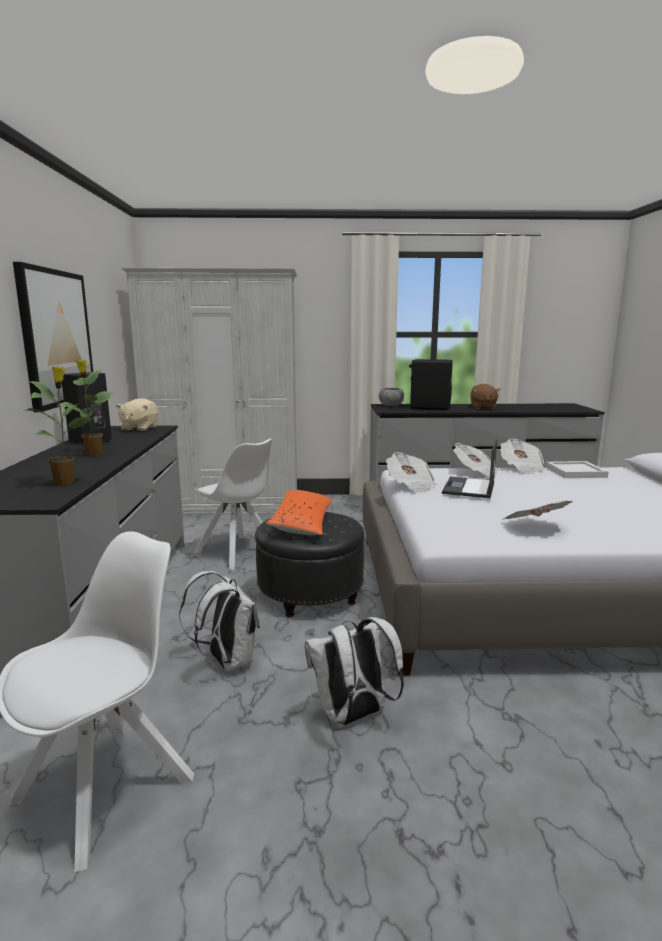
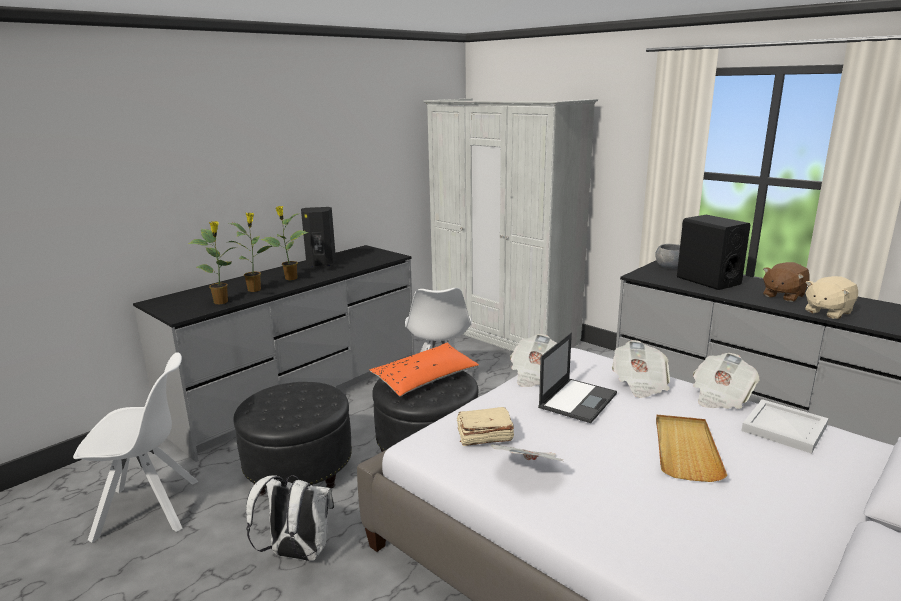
camera: 45 degrees right, 5 degrees up
(56, 338) = (313, 177): picture -> none
(77, 468) = (255, 289): none -> potted plant
(139, 428) = (378, 254): beige plush toy -> beige plush toy (827, 312)
(227, 661) = (299, 469): white backpack -> black ottoman
(467, 522) = (483, 435): none -> beige book
(469, 488) = (578, 400): laptop -> laptop turned 150 degrees clockwise
(568, 492) = (685, 449): none -> beige tray

